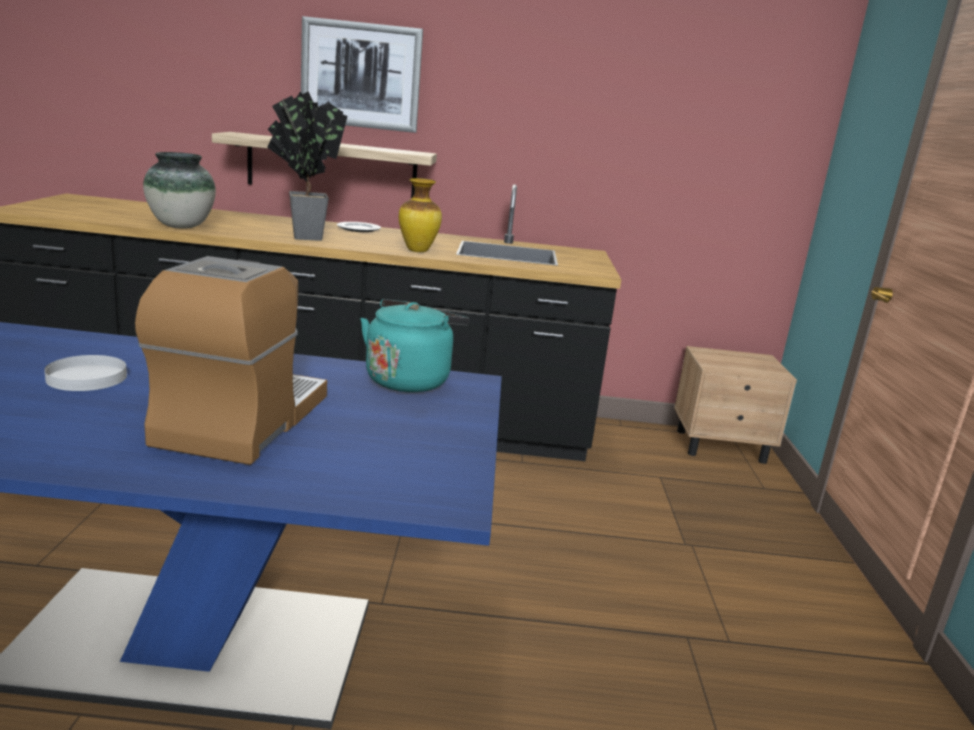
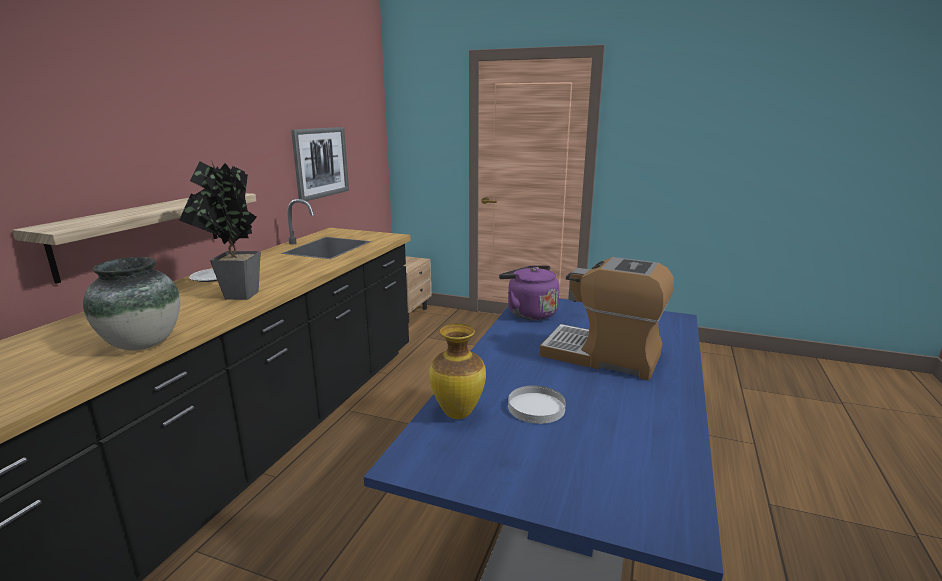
camera: 70 degrees left, 0 degrees up
(361, 75) = (147, 134): picture -> picture (321, 162)
(410, 380) = (529, 313): turquoise kettle -> purple kettle
(418, 251) = (315, 266): vase -> vase (457, 413)

